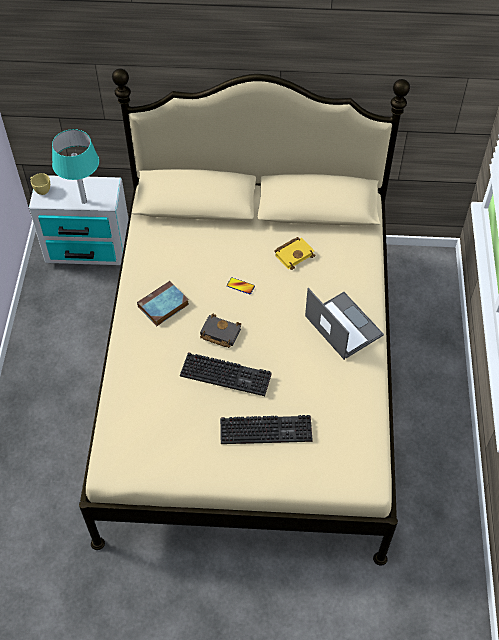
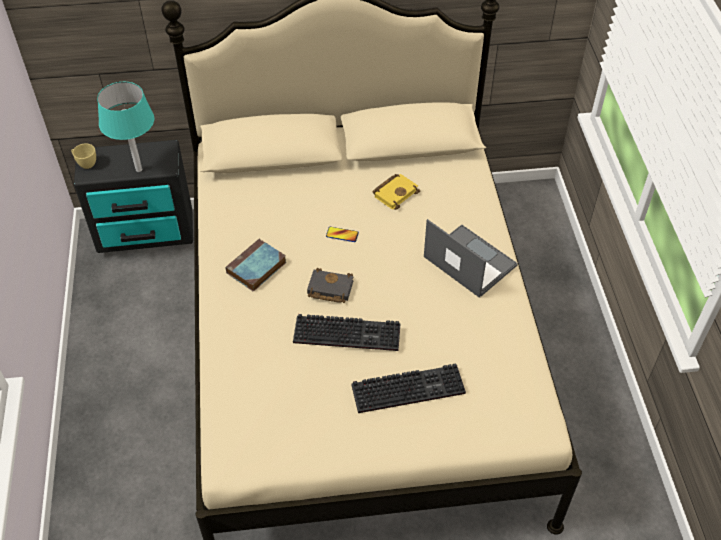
camera: 10 degrees left, 5 degrees down
(89, 253) = (147, 237): white nightstand -> black nightstand

